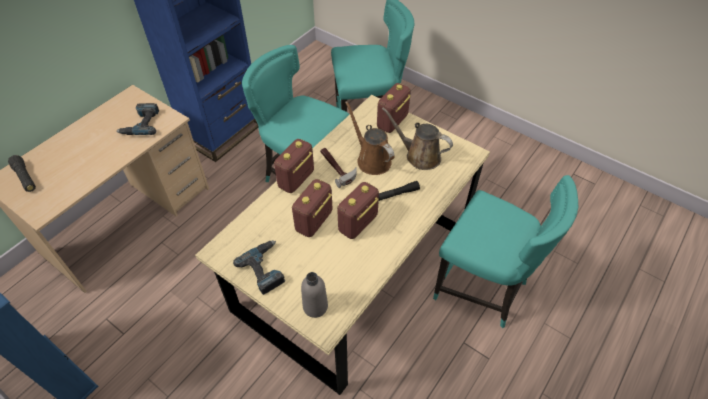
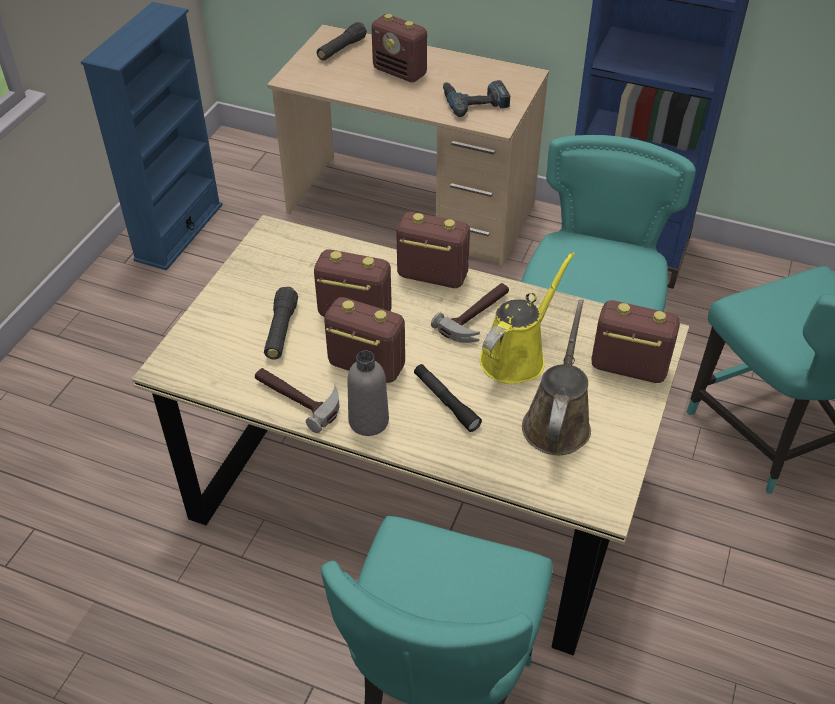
camera: 75 degrees right, 5 degrees down
(81, 152) = (400, 72): none -> radio
(265, 269) = (254, 284): power drill -> none
(314, 260) = (281, 331): none -> black flashlight
(315, 306) = (201, 349): grey bottle -> grey bottle (368, 421)
(371, 159) = (516, 356): brown watering can -> yellow watering can
(373, 260) = (299, 398): none -> hammer

